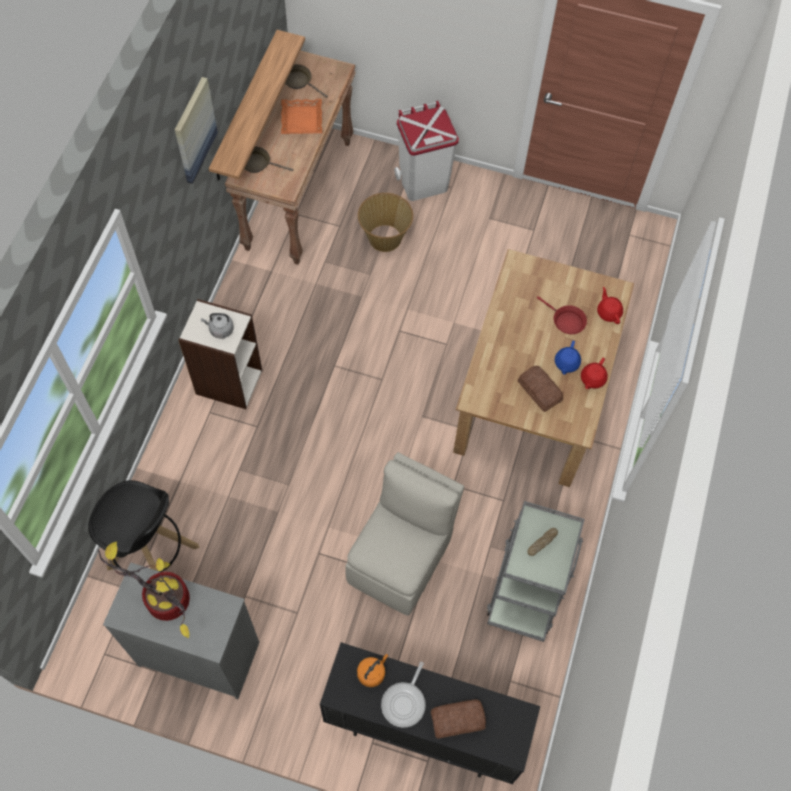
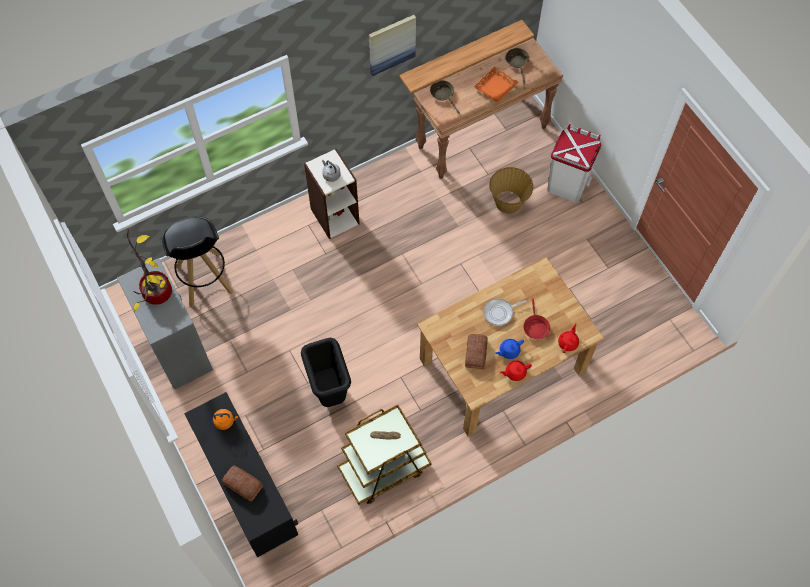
camera: 45 degrees right, 0 degrees up
(401, 558) = (330, 392): beige chair -> black trash can
(404, 702) = (226, 451): frying pan -> frying pan (500, 312)
(527, 586) = (384, 468): grey cart -> brown cart

